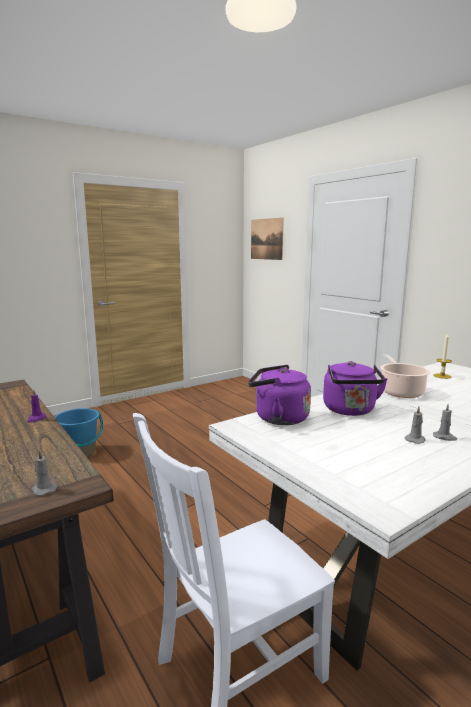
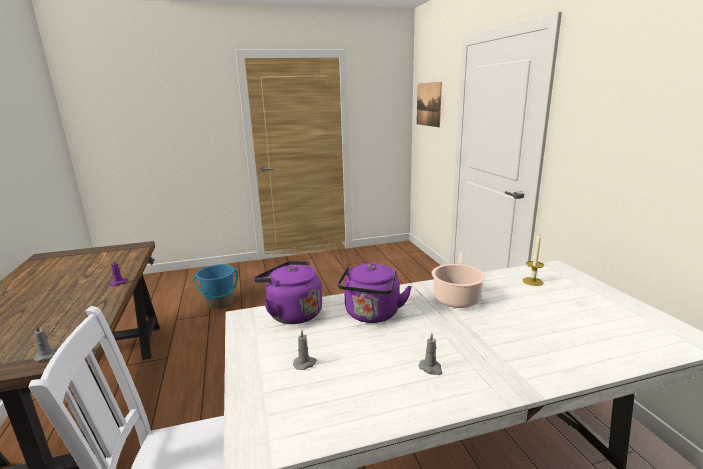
camera: 20 degrees right, 5 degrees up
(415, 439) = (394, 365): grey candle -> grey candle (305, 363)

